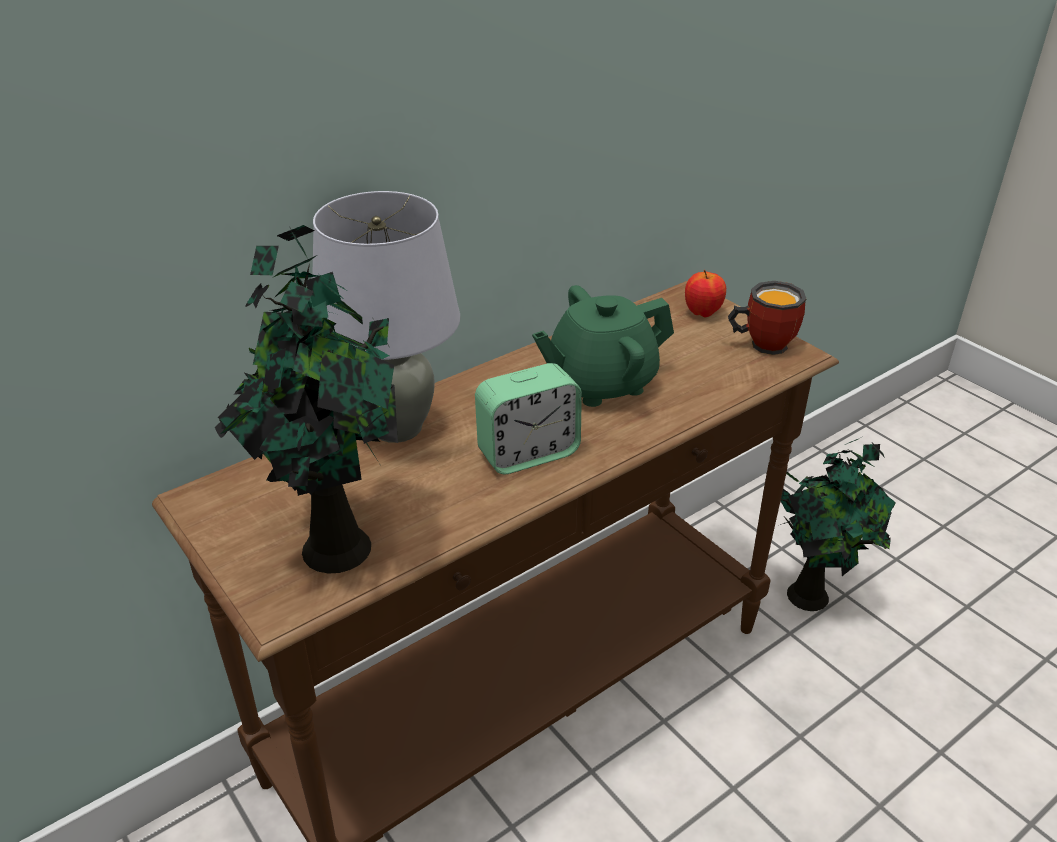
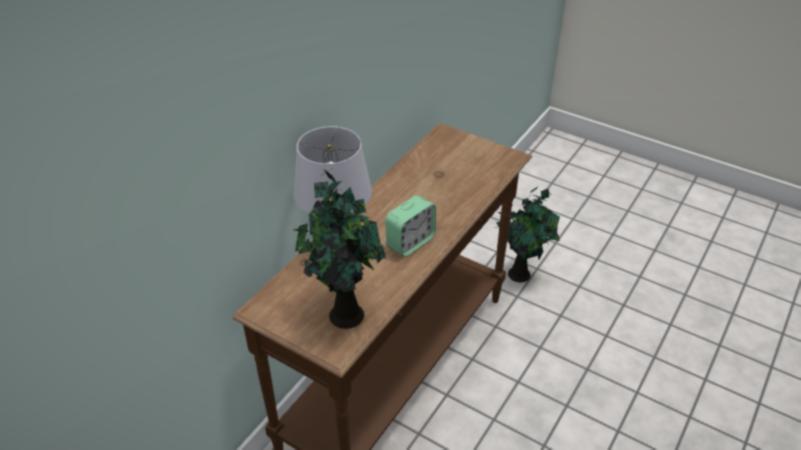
camera: 20 degrees left, 5 degrees up
(601, 383) = (425, 195): green teapot -> none
(702, 313) = (456, 142): apple -> none
(761, 343) = (492, 154): mug -> none

